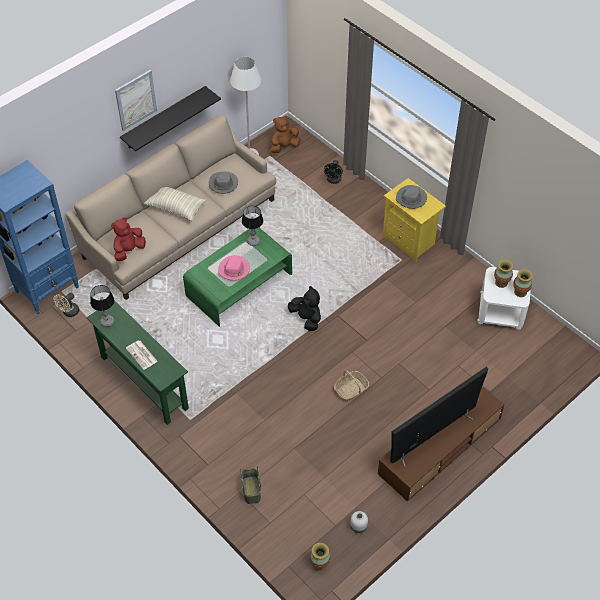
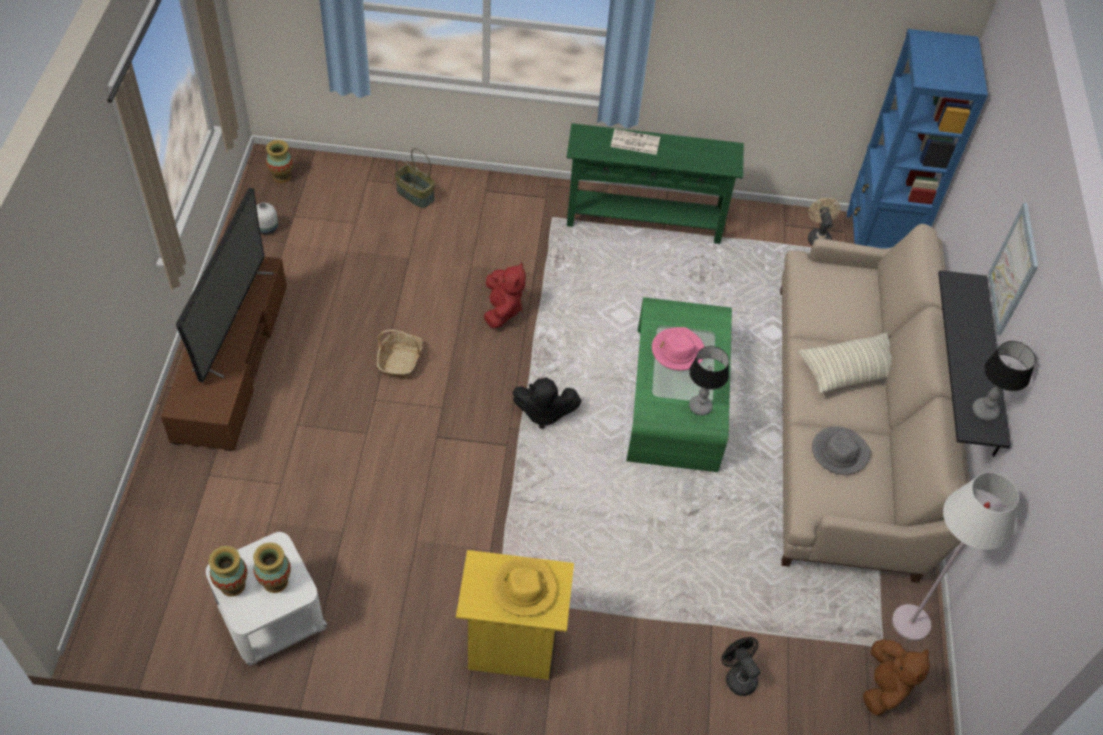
camera: 135 degrees right, 0 degrees up
(107, 322) = (715, 151): table lamp -> table lamp (984, 411)
(129, 250) = (824, 277): red plush toy -> red plush toy (502, 309)
(411, 198) = (524, 588): grey hat -> yellow hat

